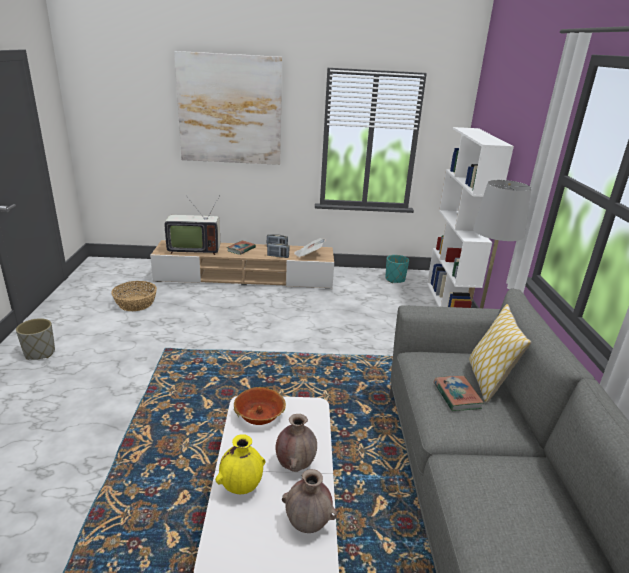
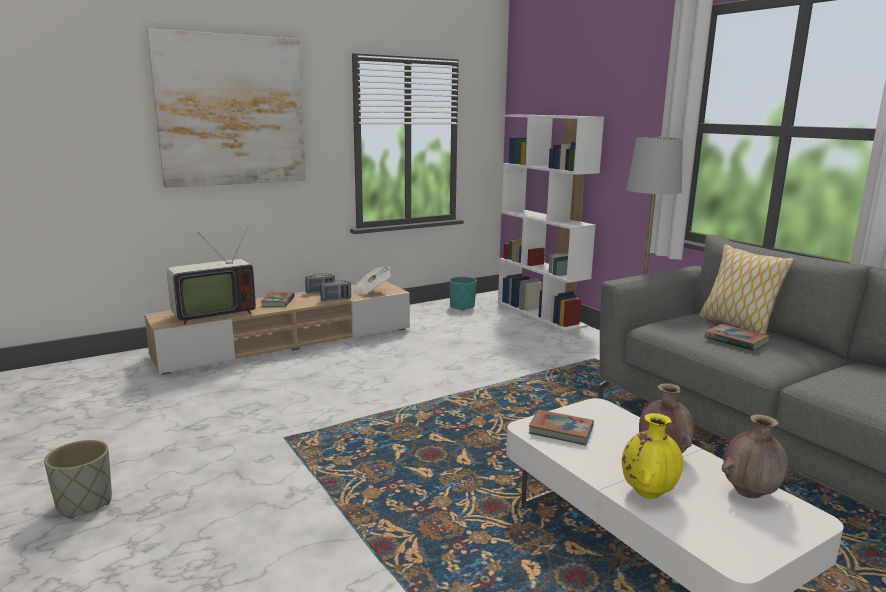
camera: 30 degrees left, 10 degrees down
(135, 303) = (166, 405): basket -> none
(259, 415) = (561, 431): bowl -> book

